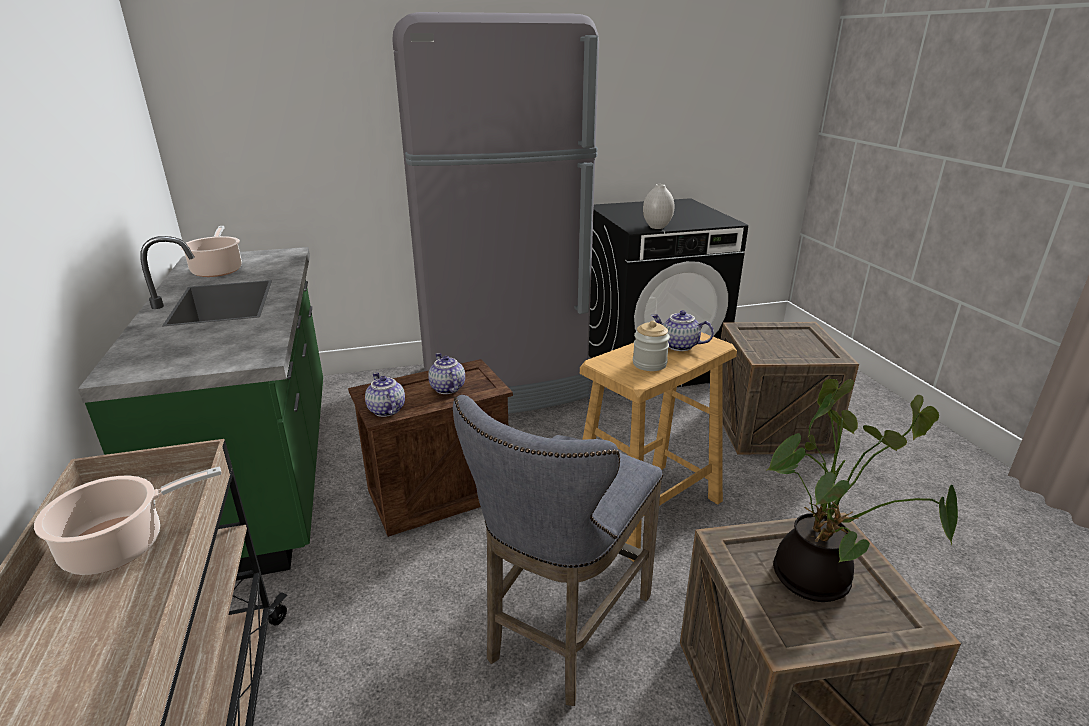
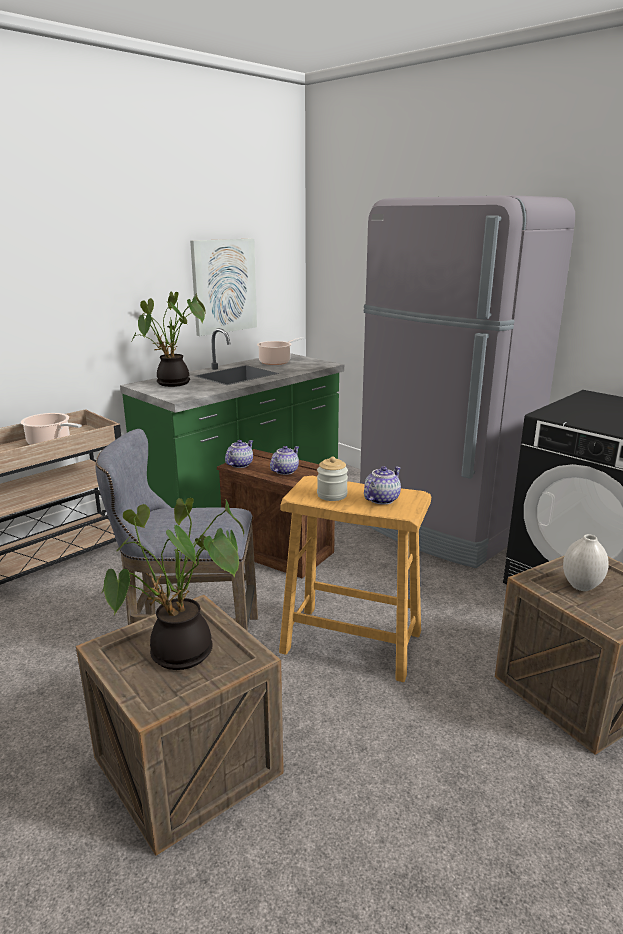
camera: 60 degrees right, 5 degrees down
(105, 165) = (224, 286): none -> picture
(174, 347) = (173, 384): none -> potted plant
(656, 227) = (568, 419): white vase -> white vase (580, 586)
(678, 346) = (381, 499): teapot -> teapot turned 45 degrees clockwise

